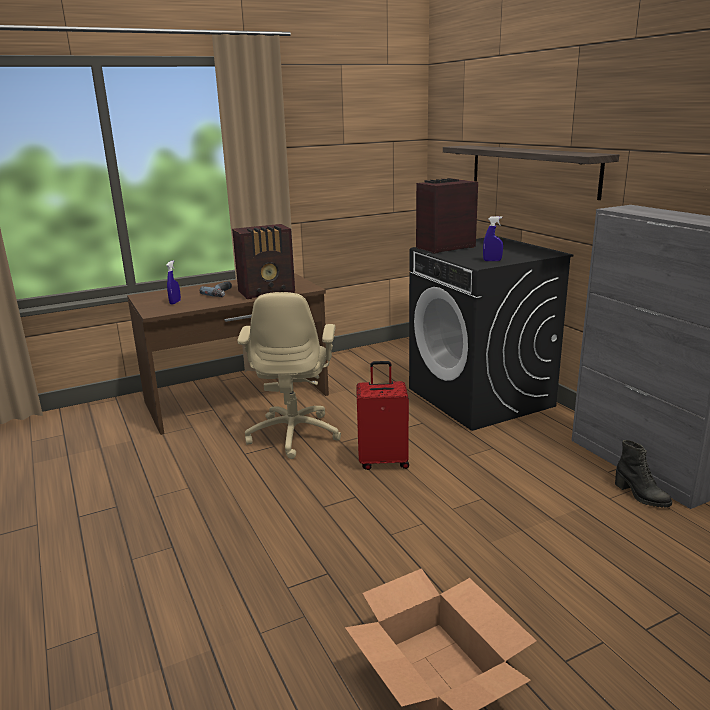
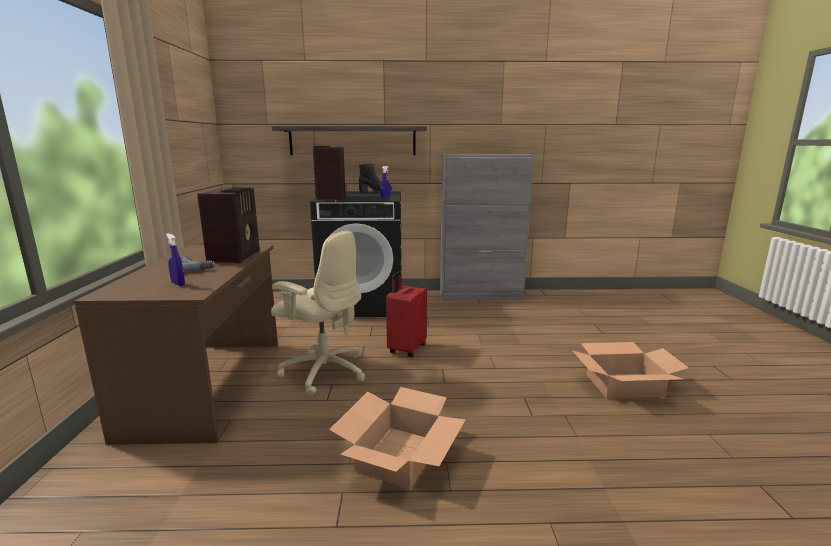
camera: 65 degrees left, 5 degrees down
(172, 518) = (399, 456): none -> cardboard box
(641, 496) = (506, 303): black boot -> black boot (375, 192)

